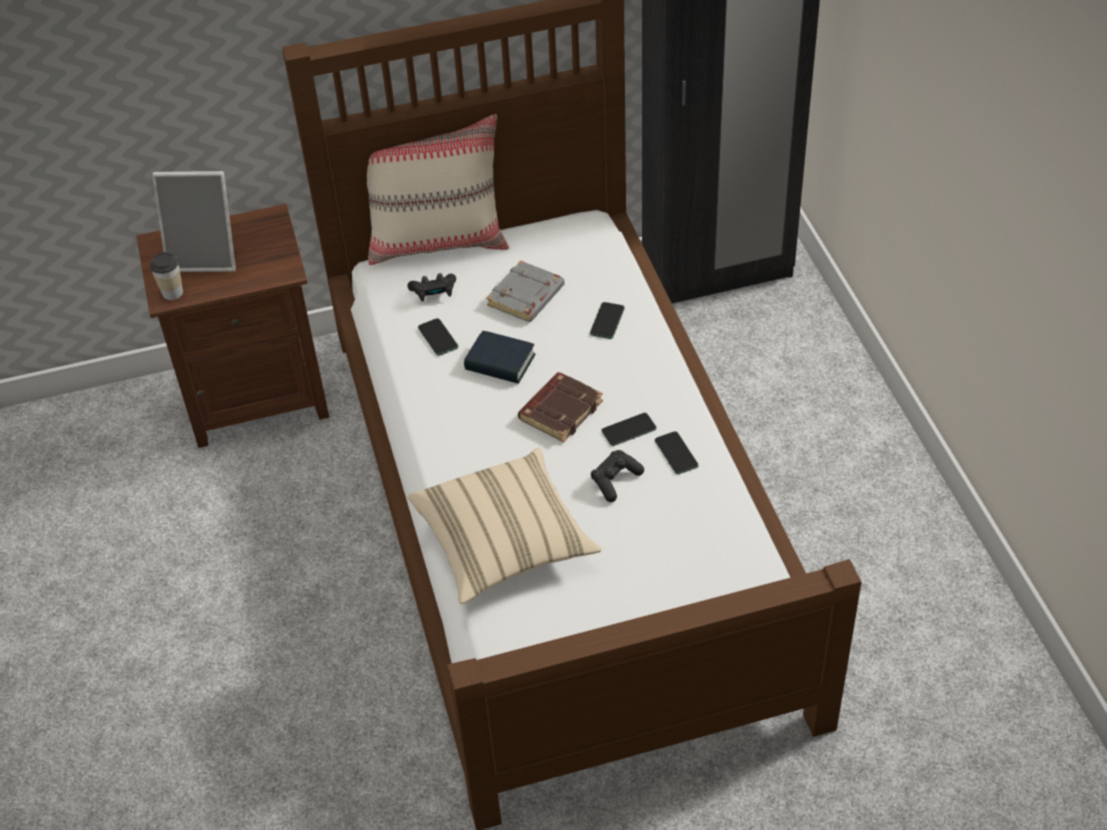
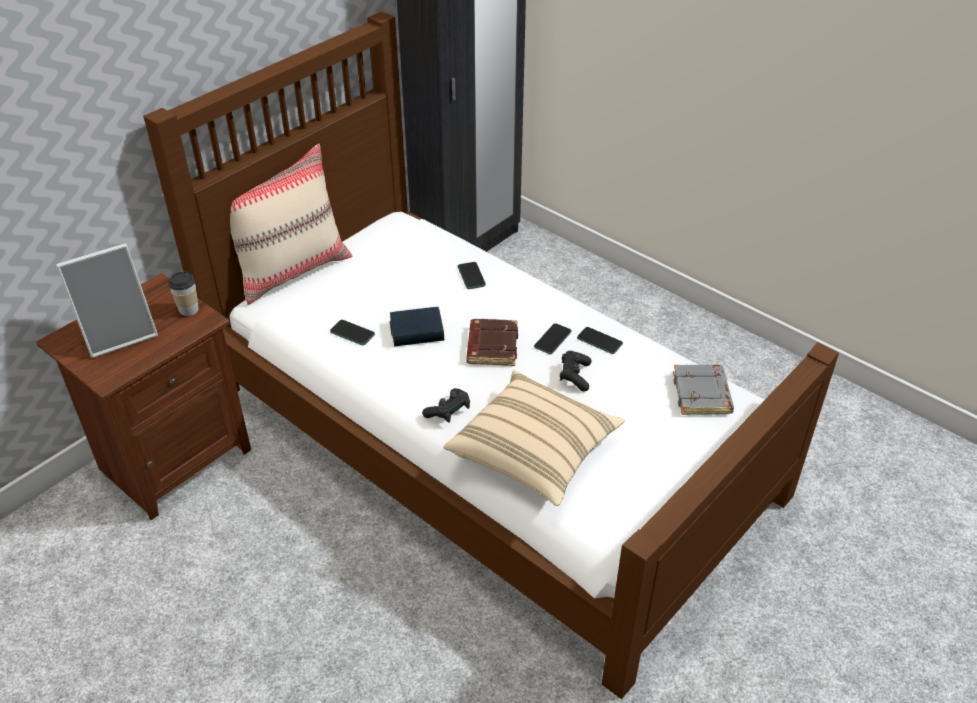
camera: 35 degrees left, 5 degrees down
(172, 292) = (111, 372): cup -> cup (188, 309)
(434, 293) = (321, 304): black game controller -> black game controller (448, 411)
(526, 297) = (397, 282): grey book -> grey book (702, 394)

